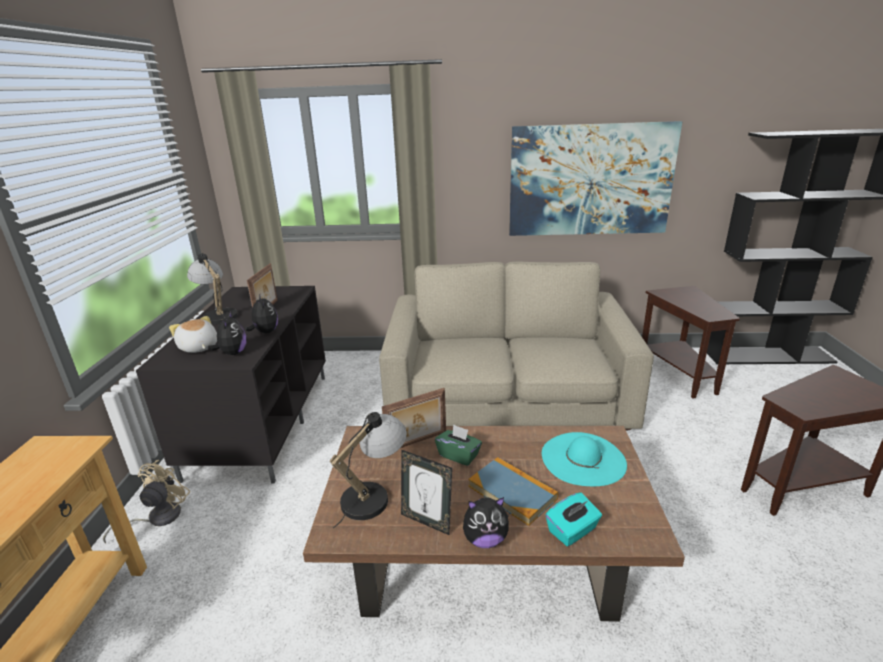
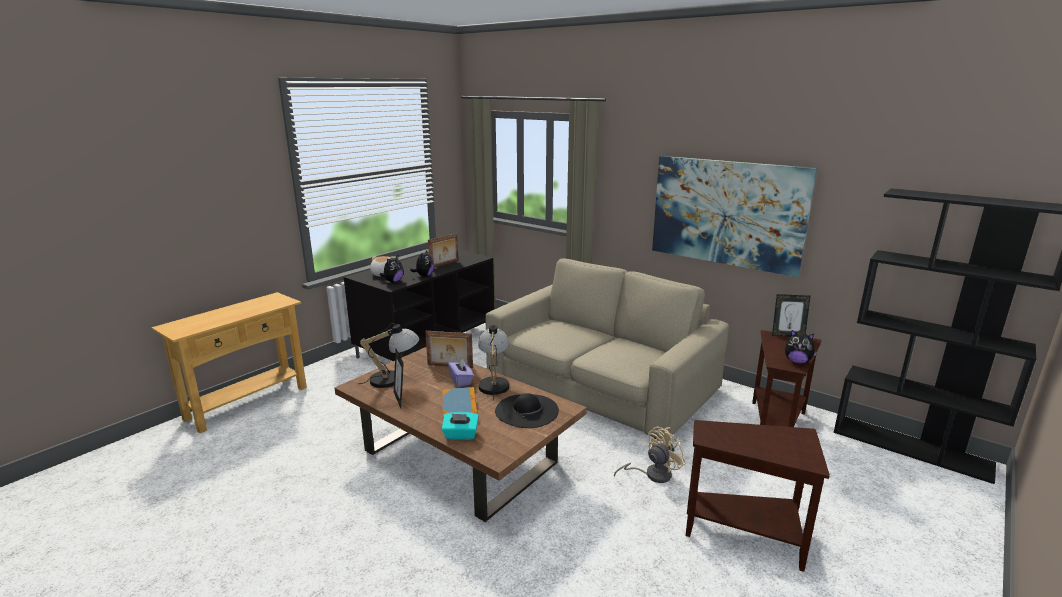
camera: 35 degrees right, 5 degrees down
(157, 518) = (331, 369): beige fan -> beige fan (652, 474)
(217, 315) = (416, 260): table lamp -> table lamp (494, 383)
(459, 455) = (461, 380): green tissue box -> purple tissue box
(485, 539) = (413, 418): plush toy -> plush toy (797, 362)
(583, 458) = (526, 410): turquoise hat -> black hat
(670, 289) = (787, 335): none -> picture frame

